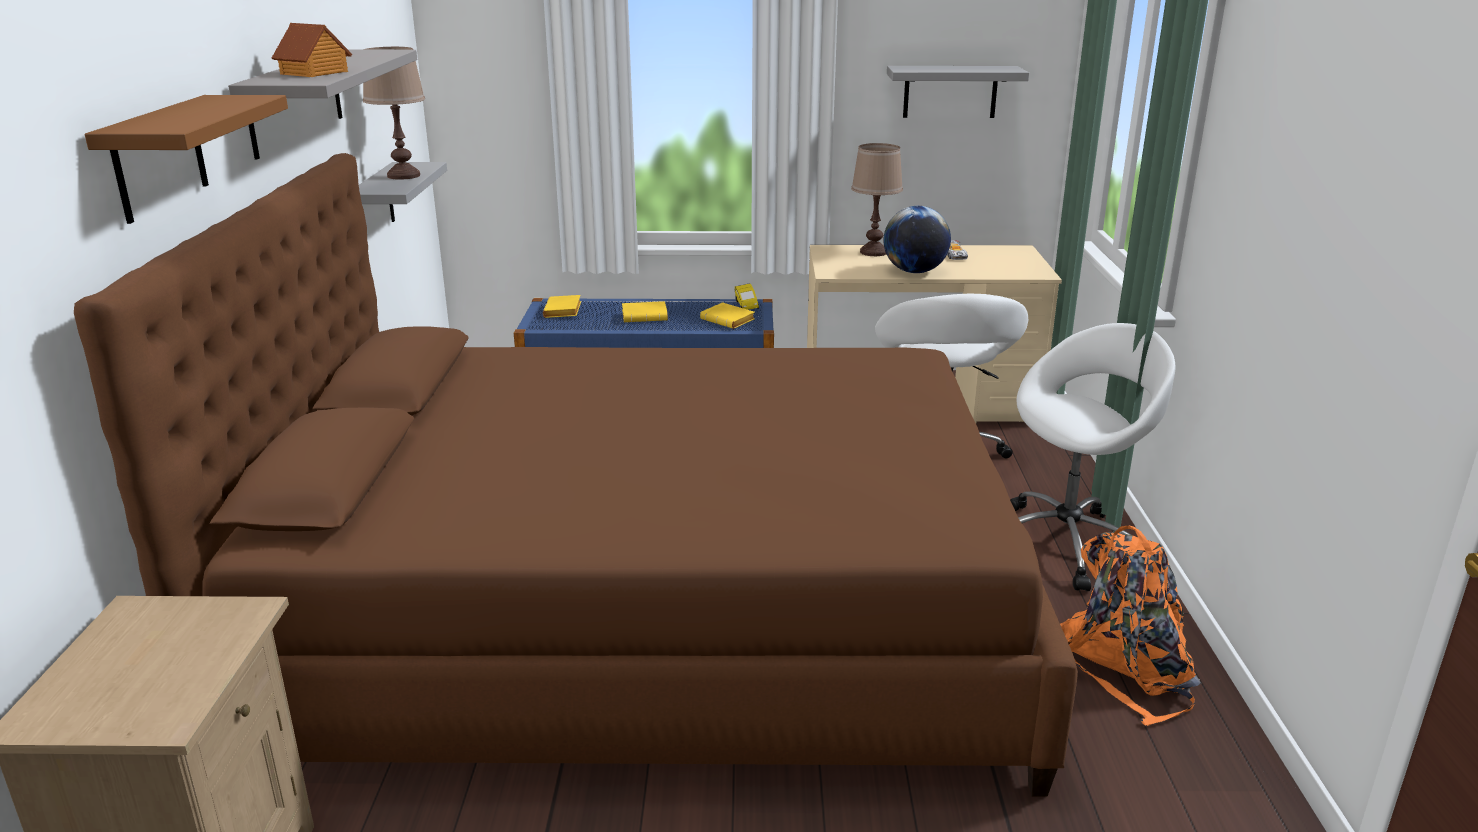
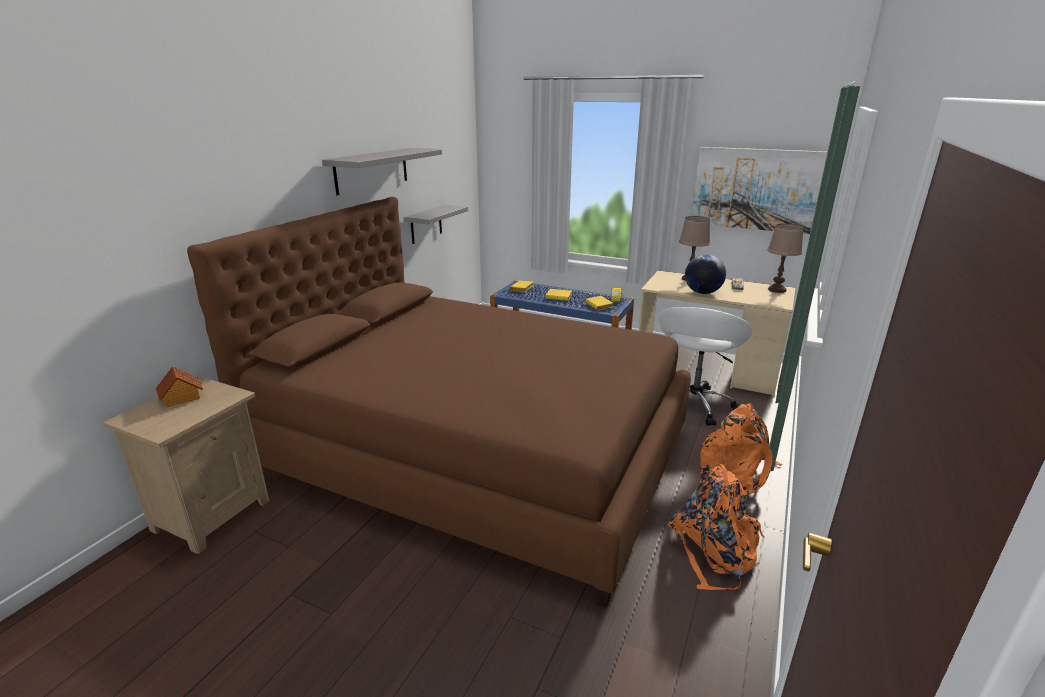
camera: 25 degrees right, 0 degrees up
(159, 158) = (266, 189): brown shelf -> none
(315, 73) = (368, 156): toy house -> toy house (181, 397)
(404, 176) = (439, 211): brown table lamp -> brown table lamp (777, 290)
(950, 91) = (754, 189): grey shelf -> picture
(1070, 543) = (737, 470): white office chair -> orange backpack

